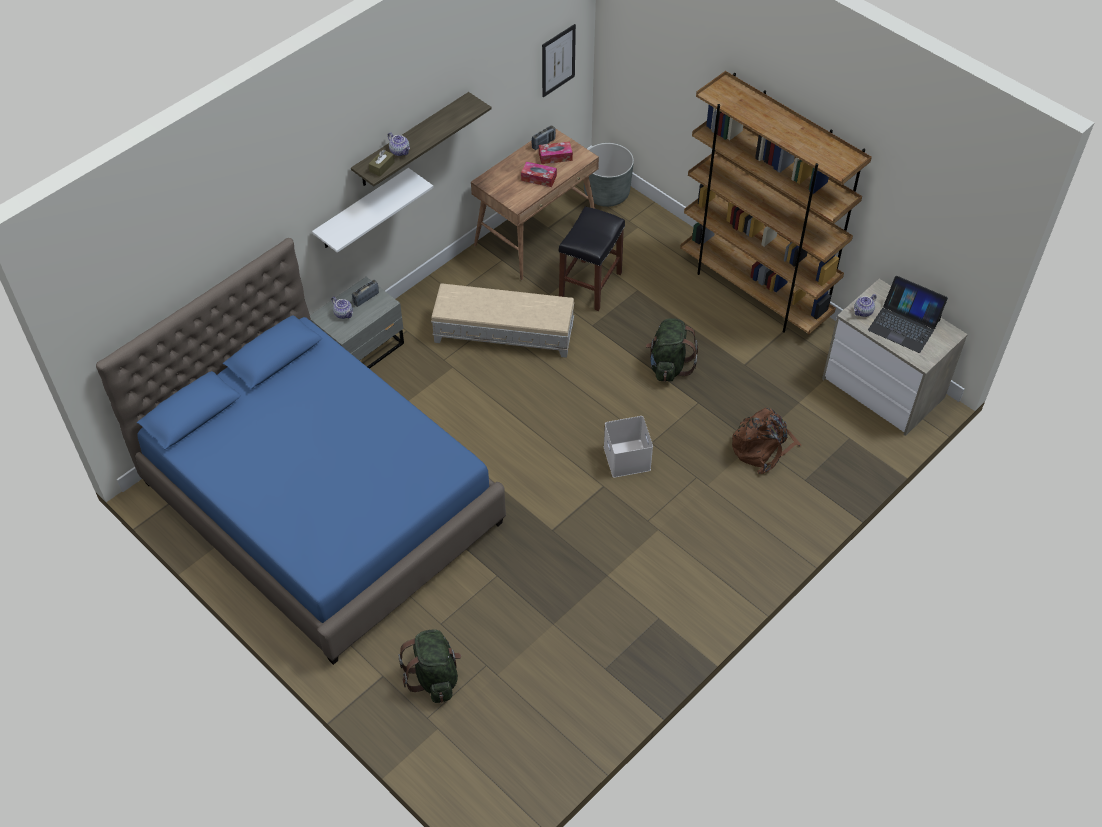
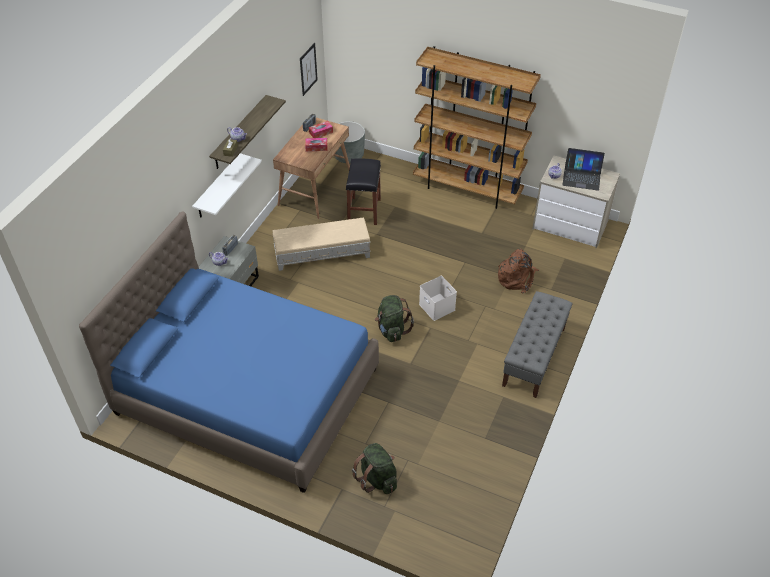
camera: 20 degrees left, 5 degrees down
(668, 366) = (436, 245): green backpack -> green backpack (392, 330)
(730, 573) = (534, 357): none -> grey bench

